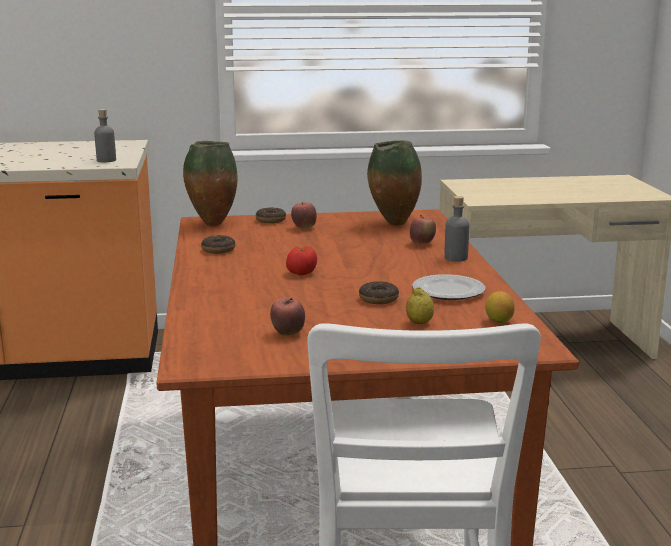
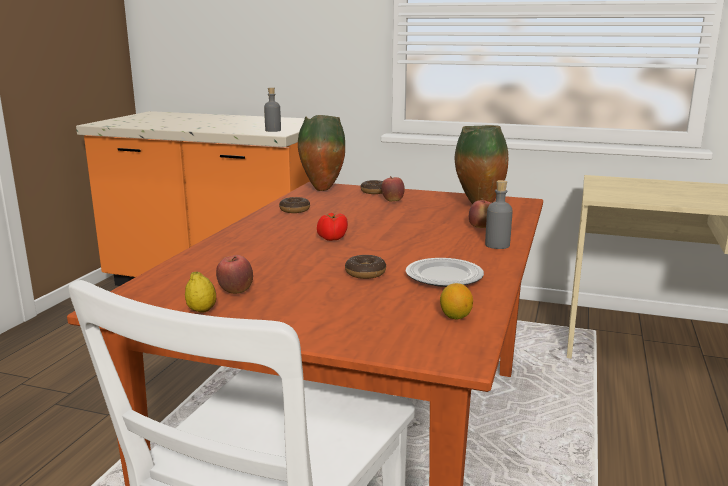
camera: 25 degrees right, 0 degrees up
(419, 323) = (370, 303): lemon -> lemon (201, 310)

